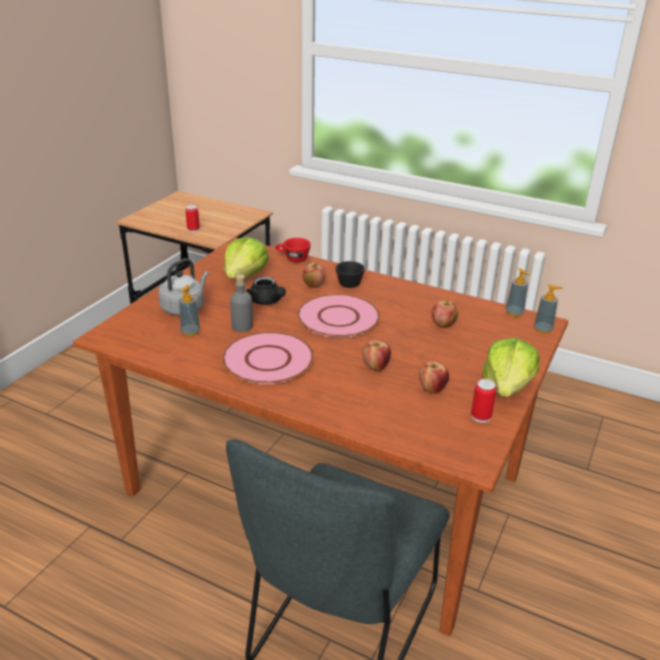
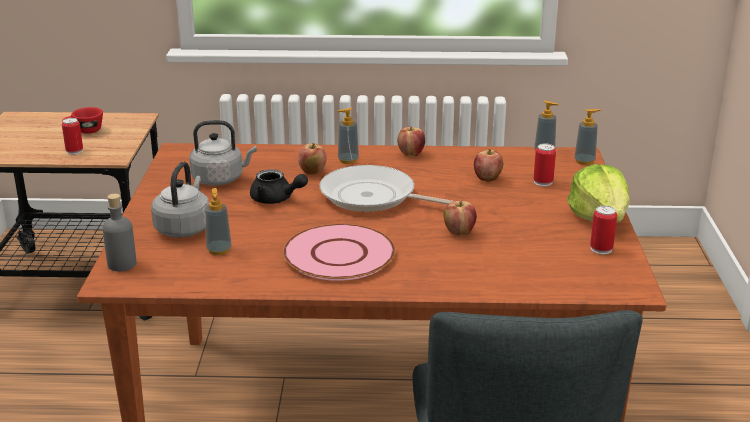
camera: 25 degrees left, 5 degrees down
(242, 326) = (274, 230): grey bottle -> grey bottle (122, 264)
(245, 275) = (220, 179): lettuce -> grey kettle
(292, 259) = (259, 151): red cup -> red cup (84, 131)
(338, 318) = (373, 197): pink plate -> frying pan
(349, 282) = (348, 160): black cup -> soap dispenser
(432, 389) = (534, 238): apple -> apple (411, 154)
(487, 340) = (543, 182): none -> can

